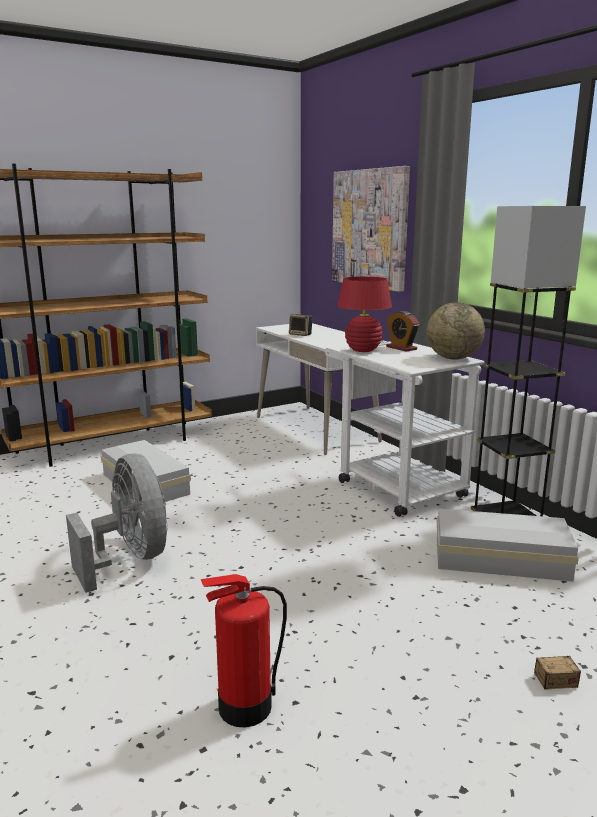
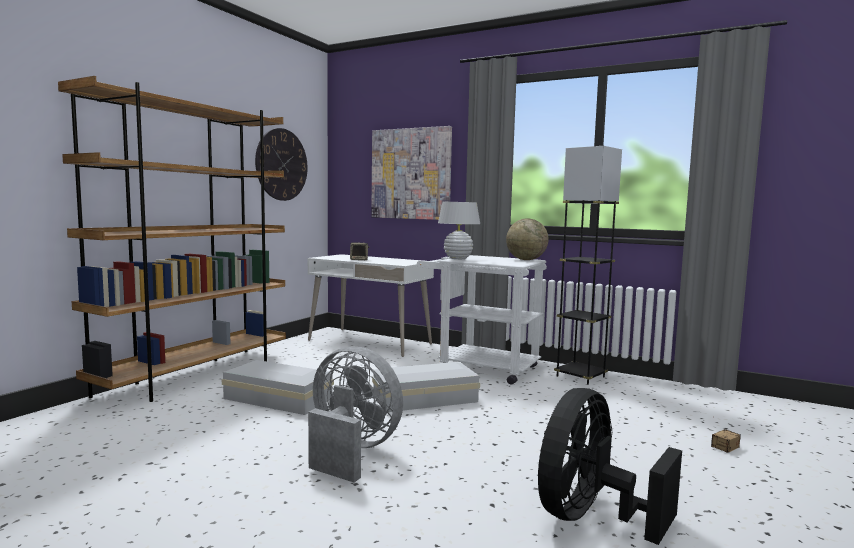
camera: 30 degrees left, 10 degrees down
(230, 220) = (281, 164): none -> wall clock
(244, 707) = (591, 517): fire extinguisher -> black fan
(363, 350) = (458, 258): red table lamp -> white table lamp
(401, 348) = (477, 257): alarm clock -> none
(498, 557) = (603, 394): white storage box -> white storage box (423, 398)

